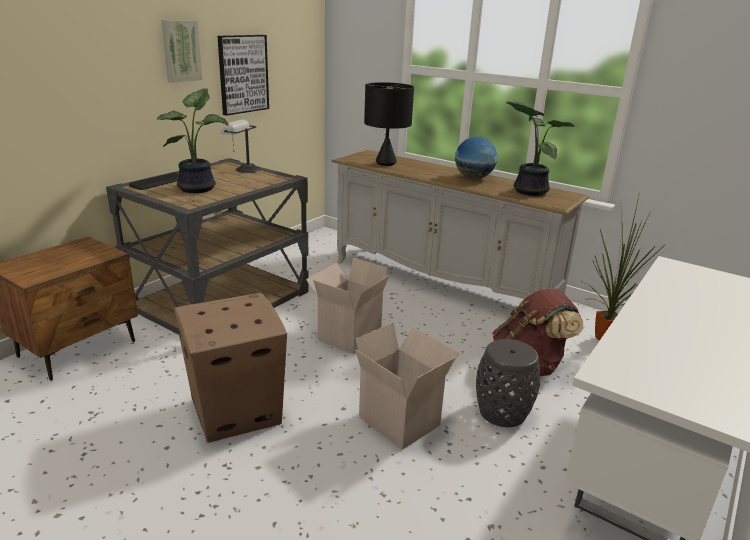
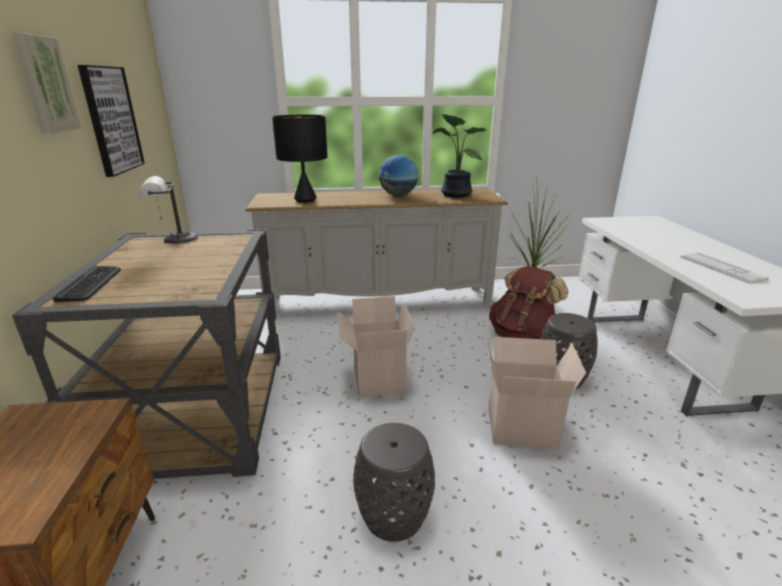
camera: 40 degrees left, 0 degrees up
(199, 188) = (167, 273): potted plant -> none
(234, 411) = (394, 516): cardboard box -> grey stool
(673, 348) = (721, 268): none -> keyboard

